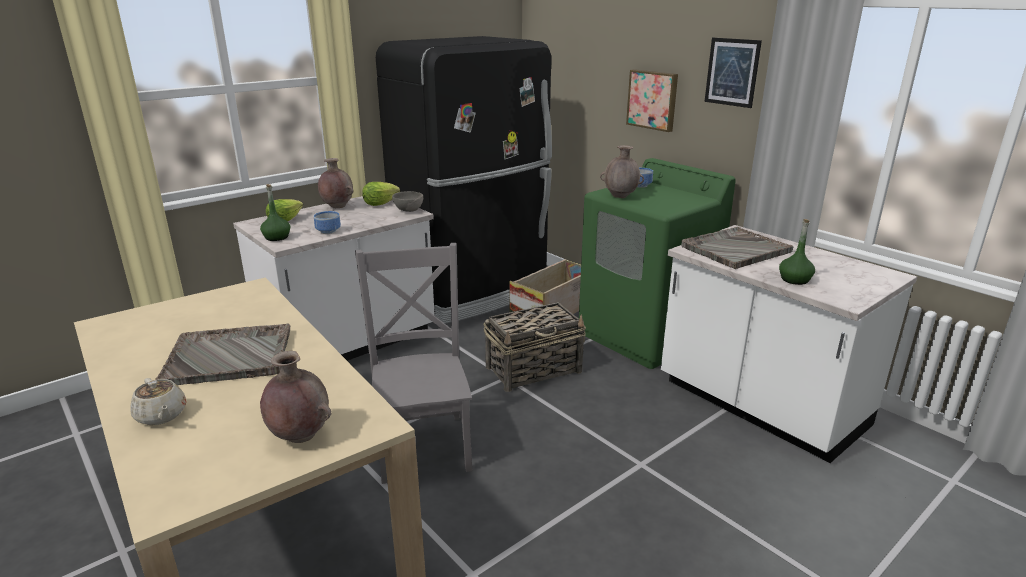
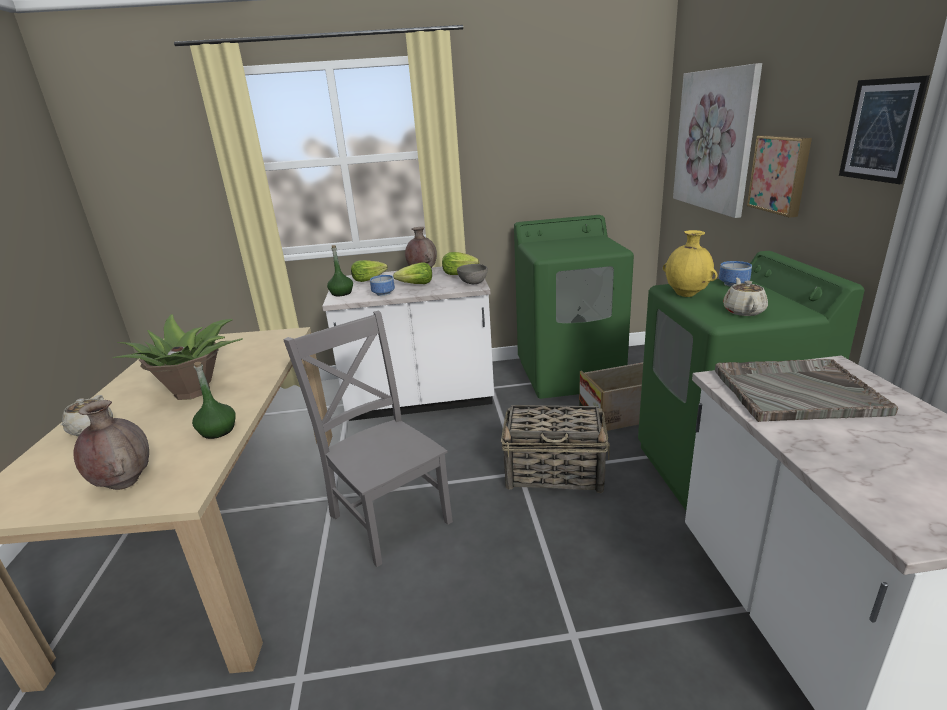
camera: 35 degrees right, 0 degrees up
(230, 356) = (193, 391): grey tray -> potted plant
(350, 219) = (416, 284): none -> lettuce
(423, 443) = (388, 515): grey chair -> grey chair turned 60 degrees counterclockwise
(474, 291) = (569, 374): black fridge -> green washing machine
(581, 71) = (714, 141): none -> picture
(620, 196) = (687, 295): brown vase -> yellow vase
(670, 203) = (743, 311): none -> beige teapot
(794, 279) = (844, 463): green bottle -> green bottle (218, 431)

